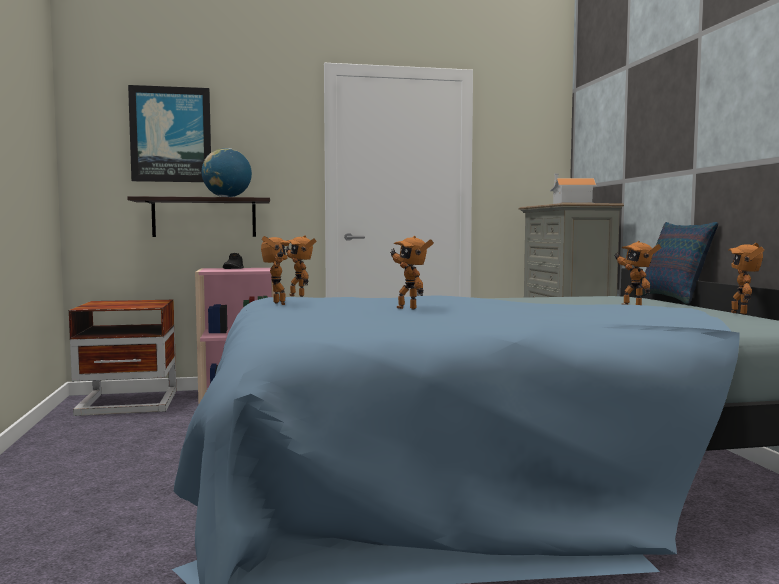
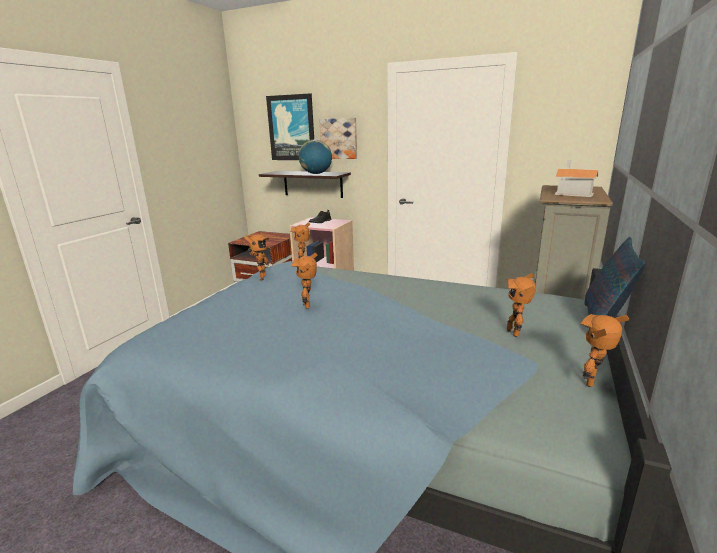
camera: 35 degrees right, 15 degrees up
(252, 152) = (339, 138): none -> picture

